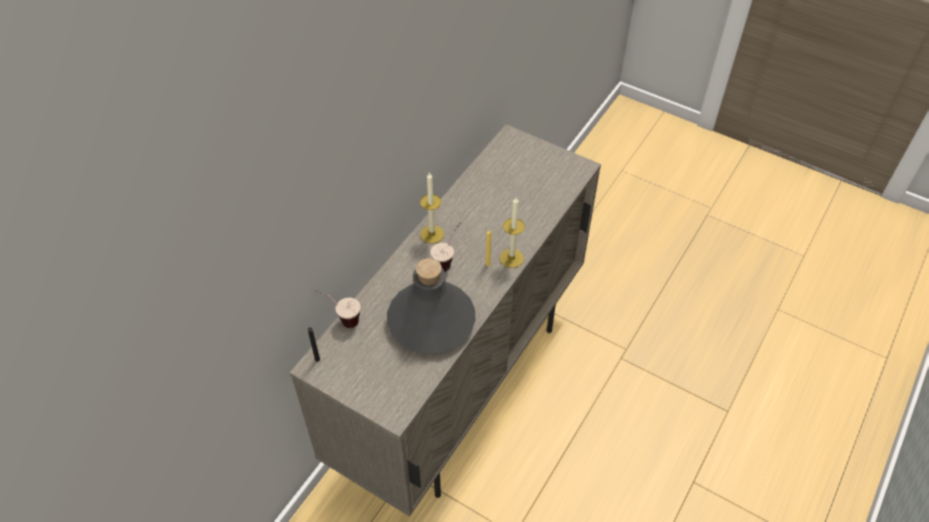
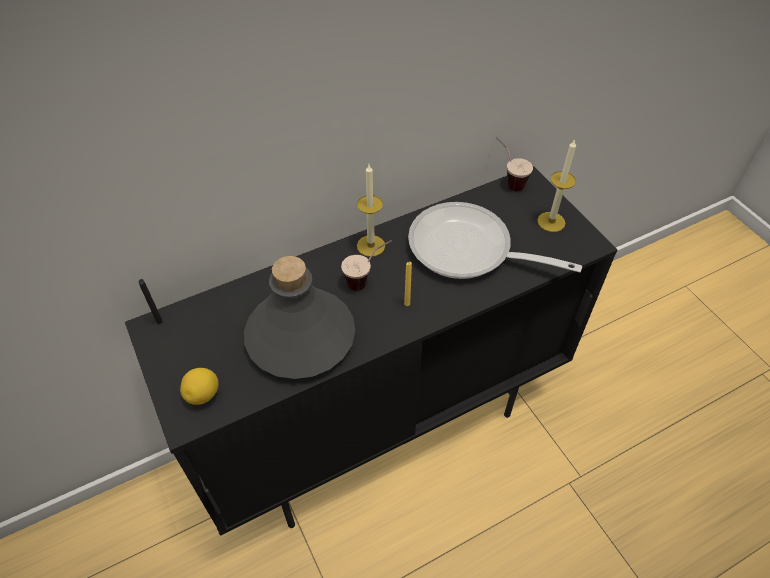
camera: 30 degrees right, 0 degrees up
(341, 319) = (214, 291): cup -> cup (507, 180)
(393, 391) = (203, 394): none -> lemon
(461, 387) = (383, 427): beige cabinet -> black cabinet
(503, 207) = (468, 250): none -> frying pan
(511, 258) = (438, 309): candle -> candle (551, 222)

